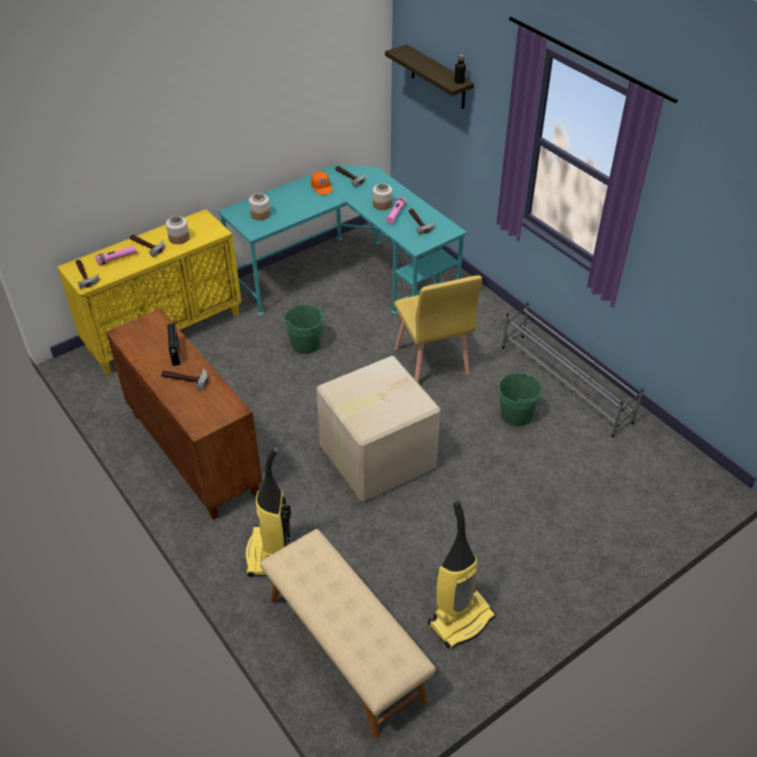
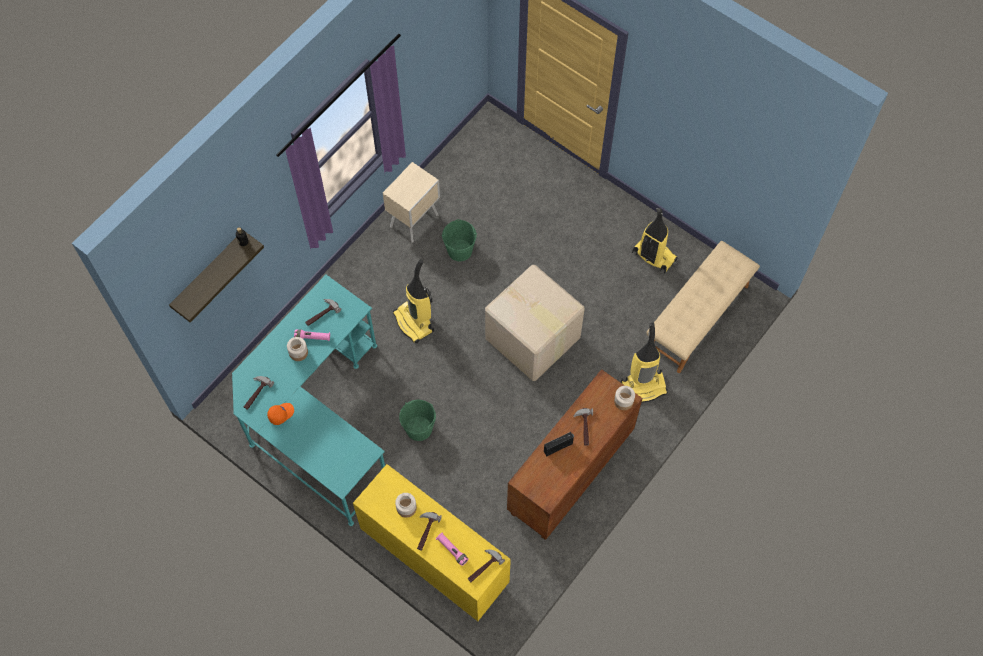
camera: 105 degrees left, 20 degrees up
(260, 214) = (340, 456): jar -> jar (623, 401)
(431, 361) = (414, 322): yellow chair -> vacuum cleaner
(565, 384) = (415, 220): grey shoe rack -> beige nightstand

